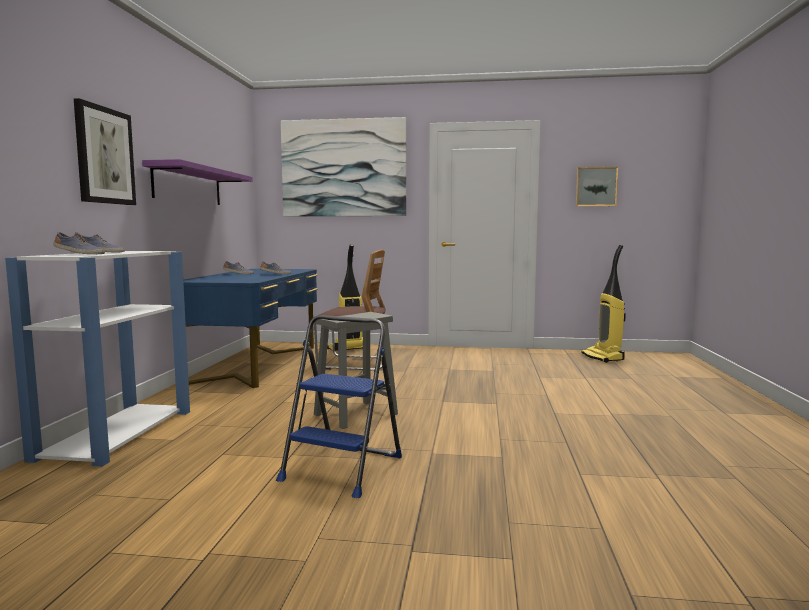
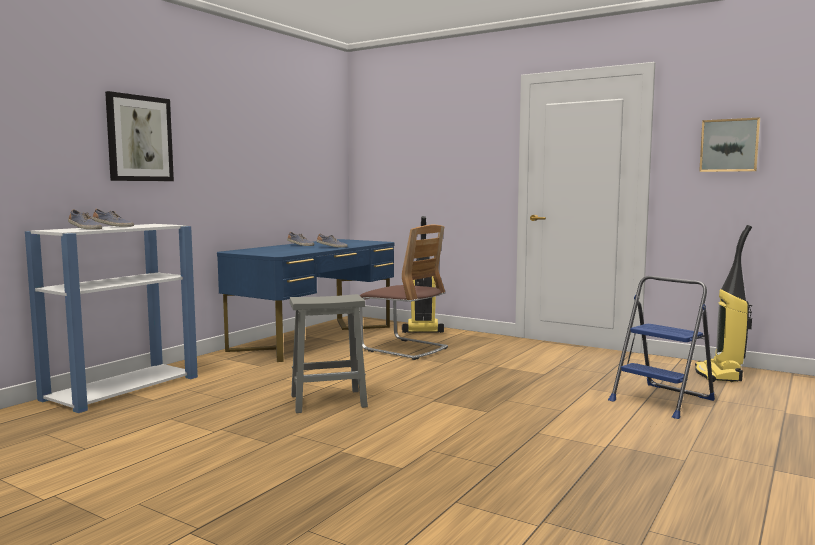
camera: 25 degrees right, 0 degrees up
(188, 185) = (247, 158): purple shelf -> none
(343, 168) = (430, 131): picture -> none
(345, 466) = (247, 448): blue step ladder -> blue step ladder (664, 399)

